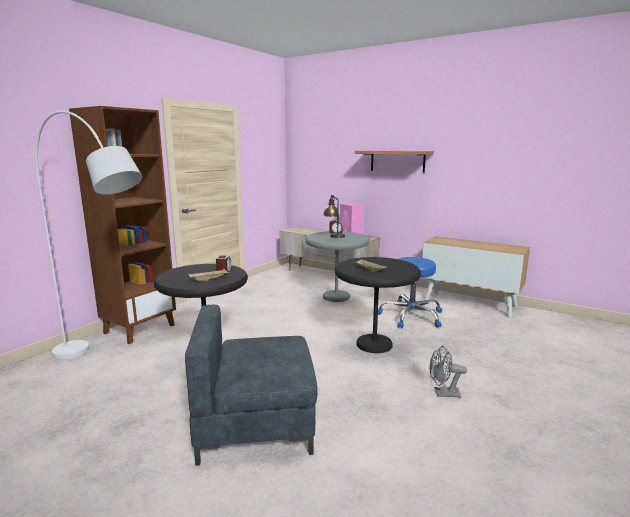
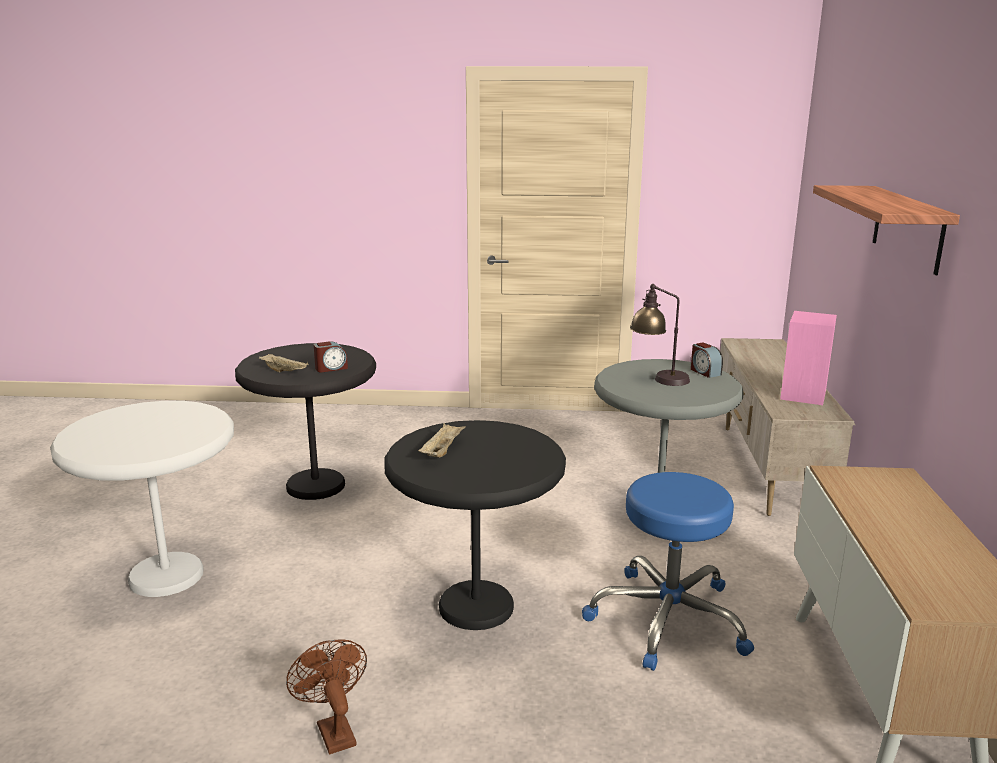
camera: 60 degrees right, 5 degrees up
(106, 368) = (245, 444): white floor lamp -> none
(139, 328) = (360, 419): brown bookcase -> none
(257, 422) = (166, 576): grey armchair -> white side table
(443, 393) = (333, 730): grey fan -> brown fan

